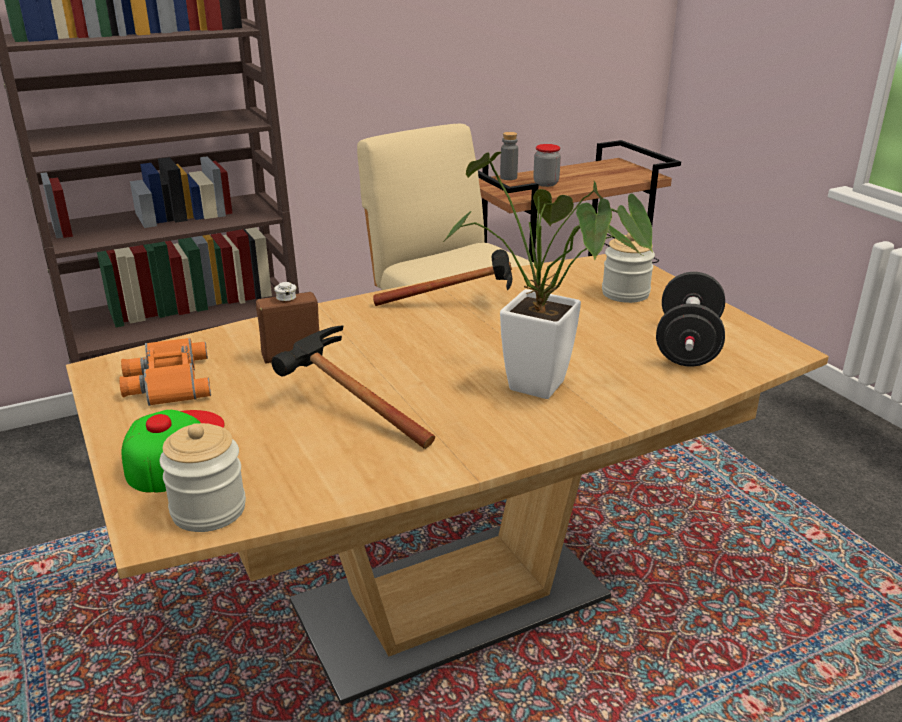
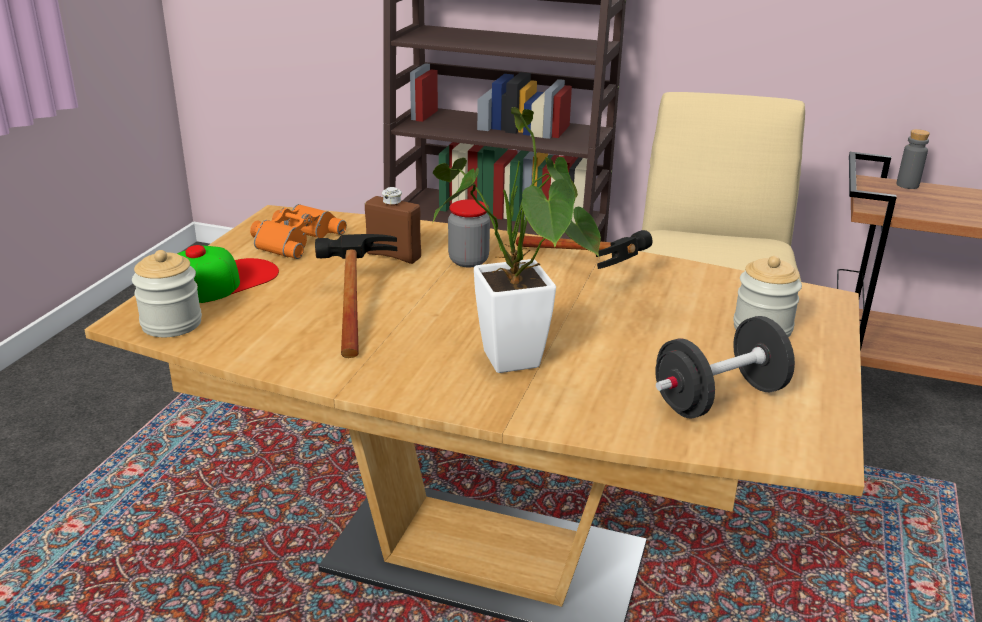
camera: 45 degrees right, 0 degrees up
(546, 183) = (941, 204): jar -> jar (468, 261)

